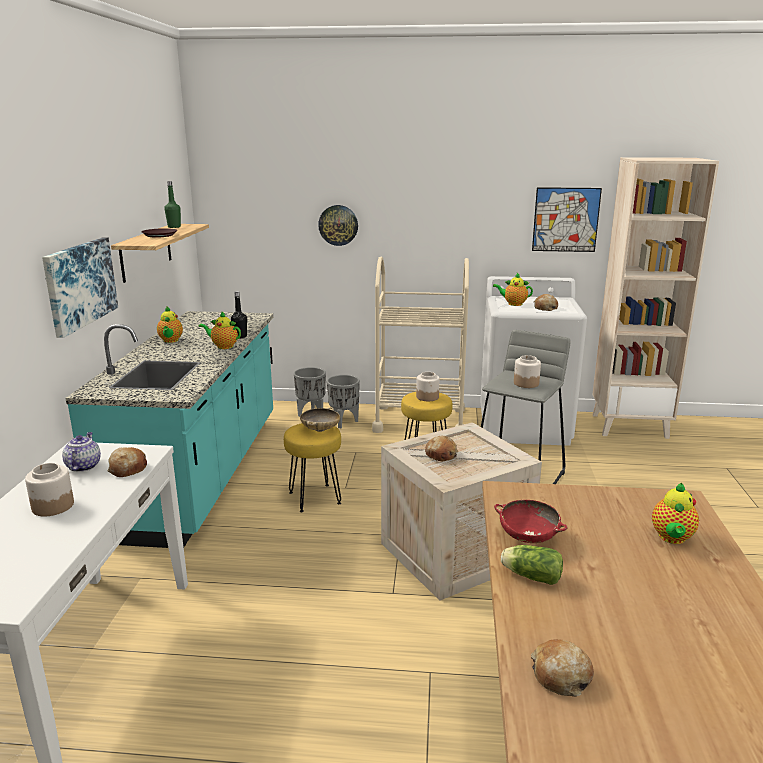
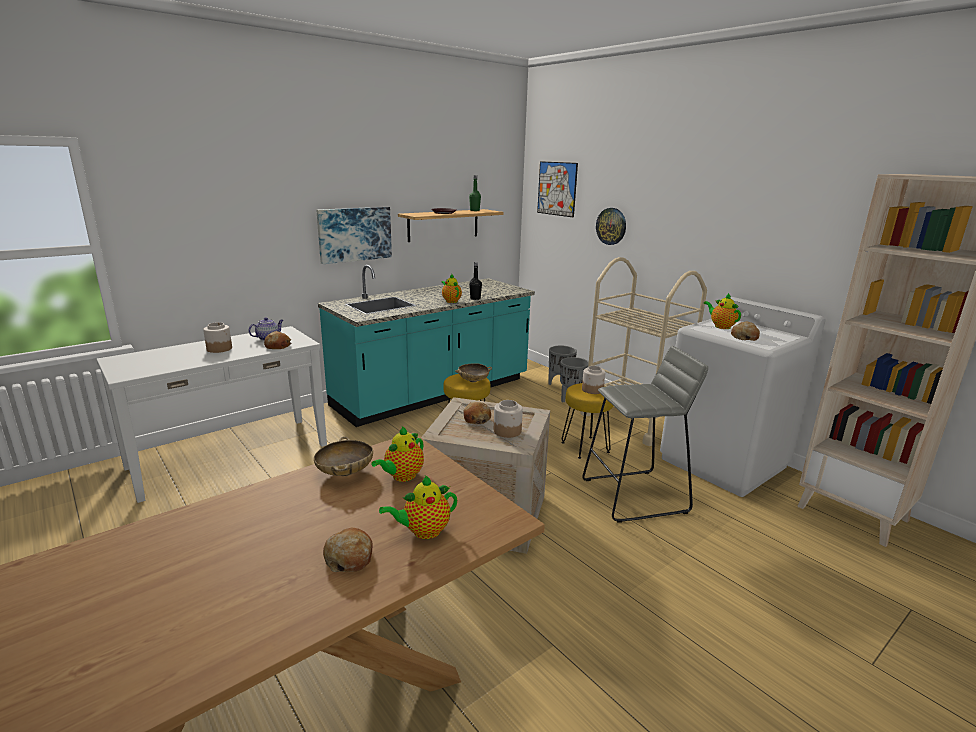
camera: 45 degrees right, 0 degrees up
(170, 341) = (433, 291): teapot -> teapot (402, 476)
(526, 383) = (638, 397): jar -> jar (507, 431)
(528, 538) = (345, 472): red bowl -> beige bowl
(530, 576) = (289, 489): lettuce -> none
(560, 675) = (166, 537): bread -> bread (349, 558)
(565, 219) = (827, 246): picture -> picture (557, 188)

